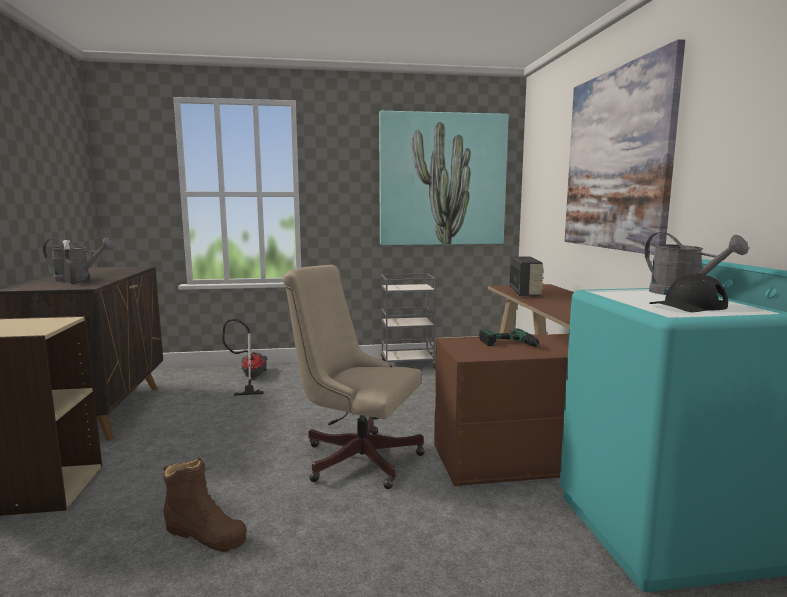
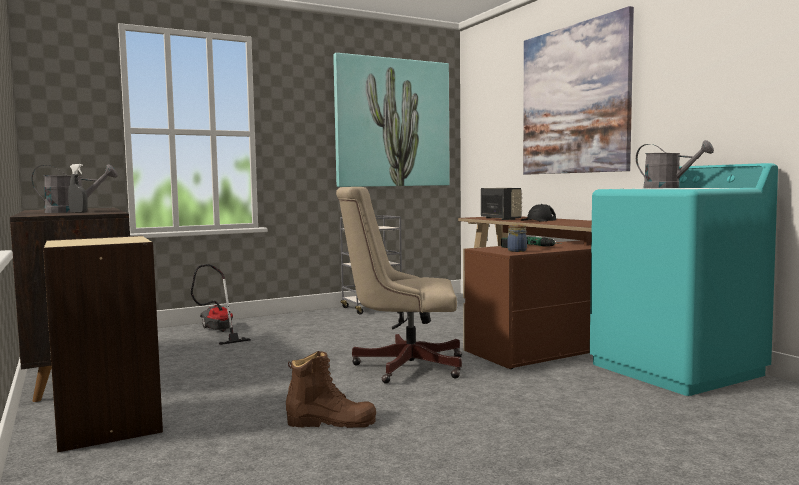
camera: 20 degrees left, 5 degrees down
(483, 351) = (517, 251): none -> jar
(688, 306) = (687, 188): black cap -> black cap (538, 220)

